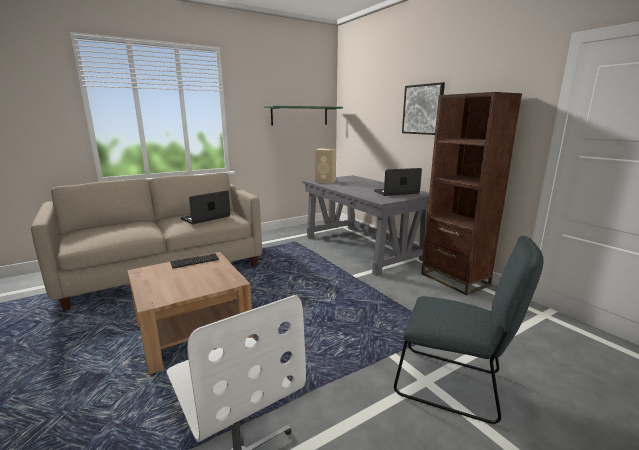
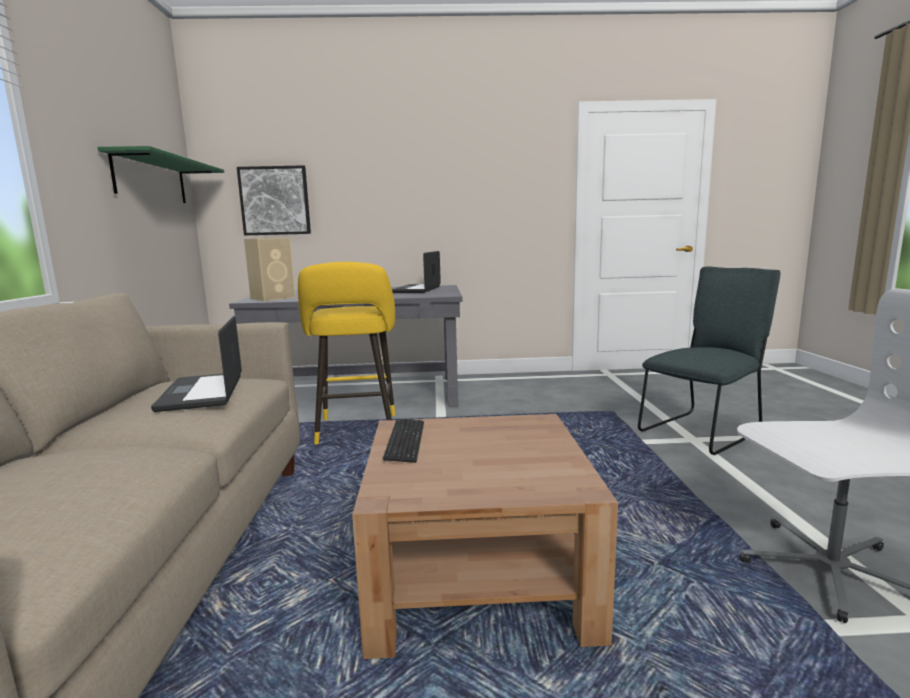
camera: 60 degrees left, 5 degrees down
(311, 263) = (356, 431): none -> yellow stool
(422, 109) = (405, 174): picture -> picture (275, 201)
(454, 279) = (513, 380): brown bookcase -> none

